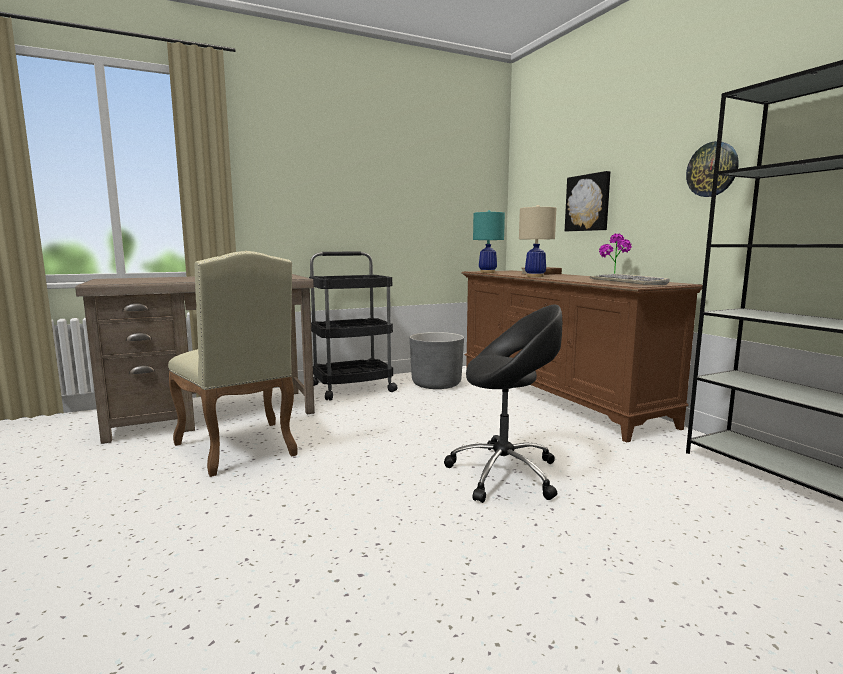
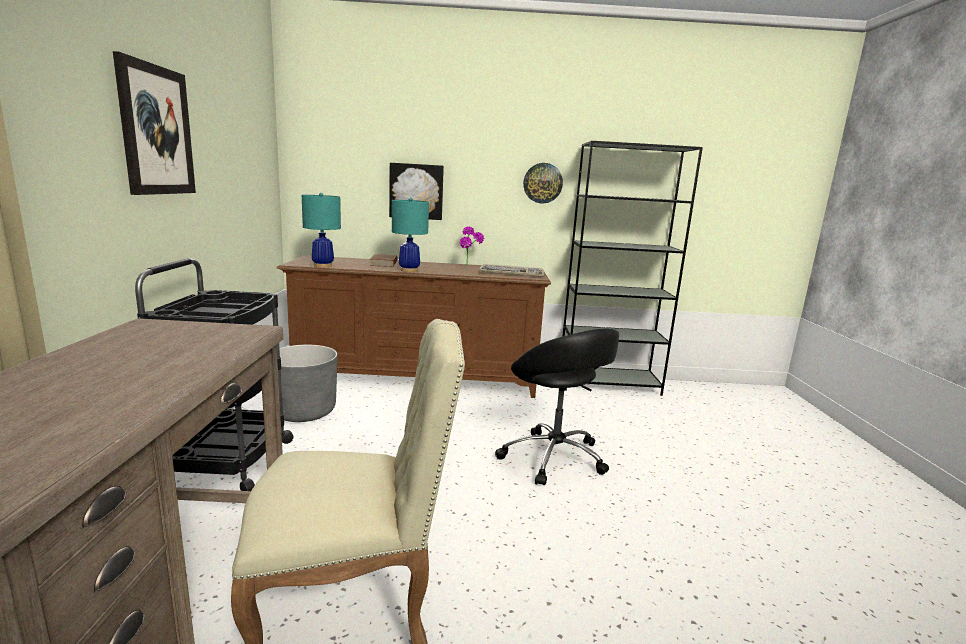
camera: 65 degrees left, 5 degrees up
(353, 174) = (156, 130): none -> picture
(506, 473) = (555, 458): black office chair -> black office chair turned 120 degrees clockwise
(535, 276) = (409, 270): beige table lamp -> turquoise table lamp

